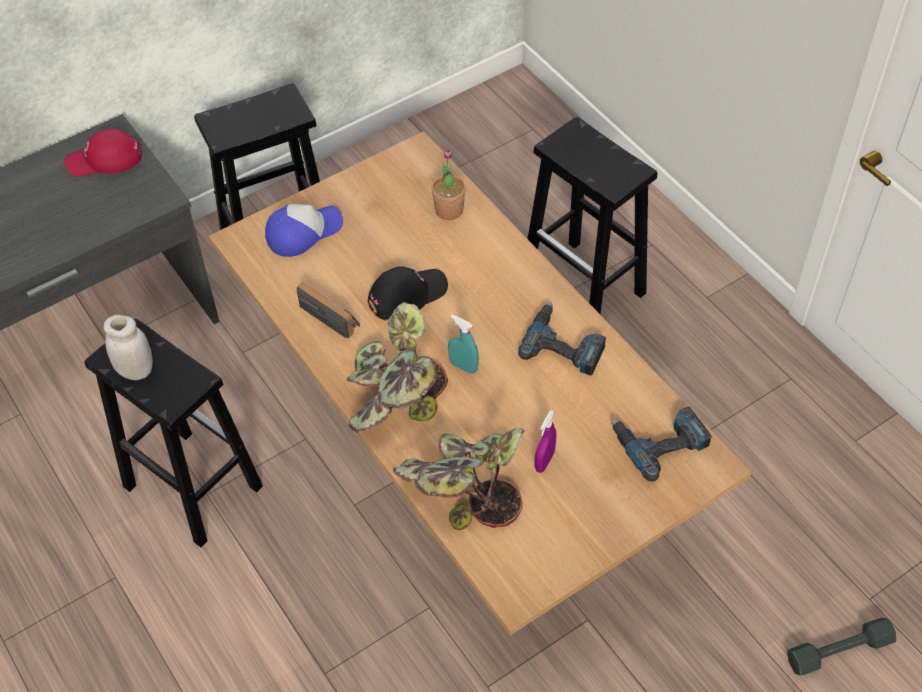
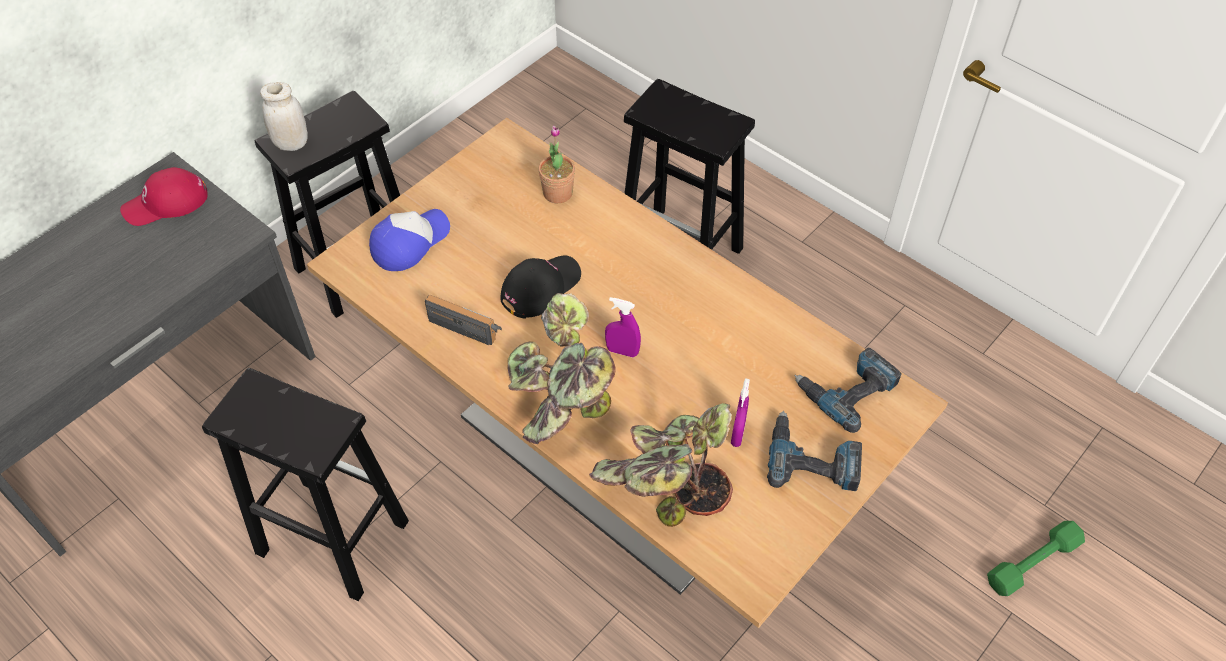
camera: 15 degrees left, 0 degrees up
(136, 370) = (264, 425): white jar -> white jar (291, 143)
(463, 366) = (622, 351): turquoise spray bottle -> purple spray bottle
(564, 344) = (719, 308): power drill -> power drill (813, 458)
(839, 650) = (1032, 562): grey dumbbell -> green dumbbell

